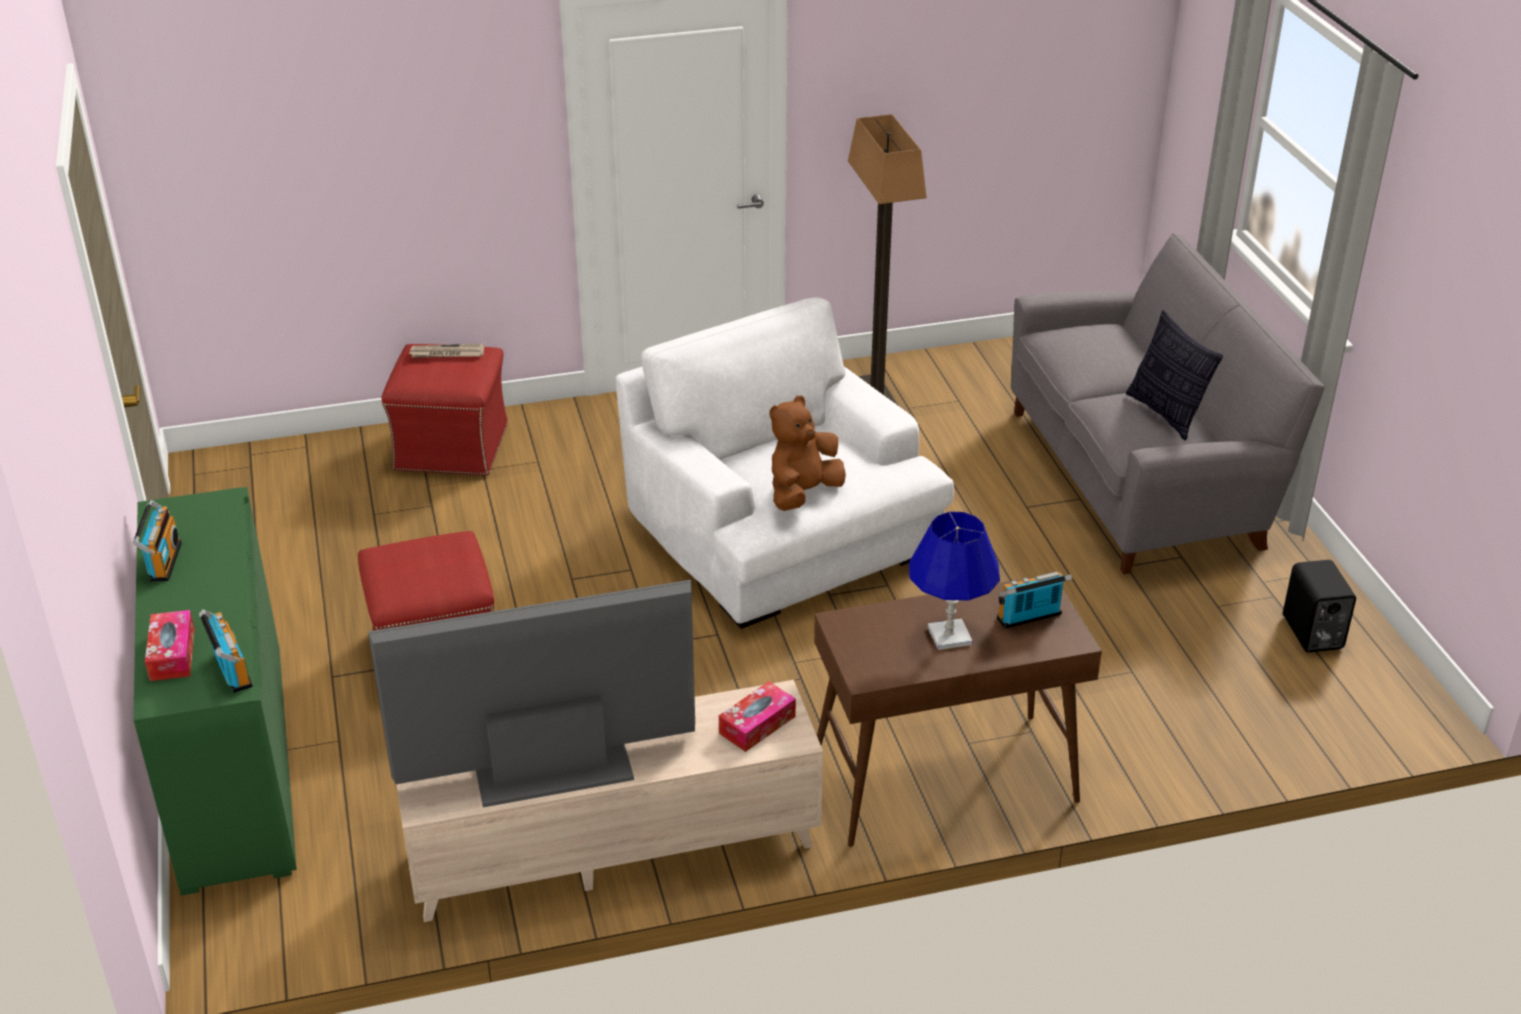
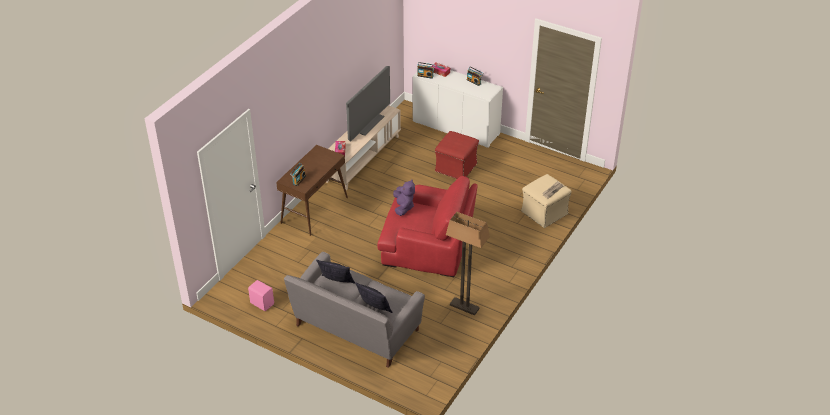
camera: 135 degrees right, 5 degrees up
(234, 765) = (456, 128): green cabinet -> white cabinet
(453, 447) = (544, 213): red ottoman -> beige ottoman
(781, 531) = (428, 245): white armchair -> red armchair
(802, 494) = (403, 207): brown plush toy -> purple plush toy
(949, 636) = (311, 166): blue table lamp -> none
(1134, 345) = (374, 309): none -> pillow
(1311, 634) = (262, 303): black speaker -> pink speaker

